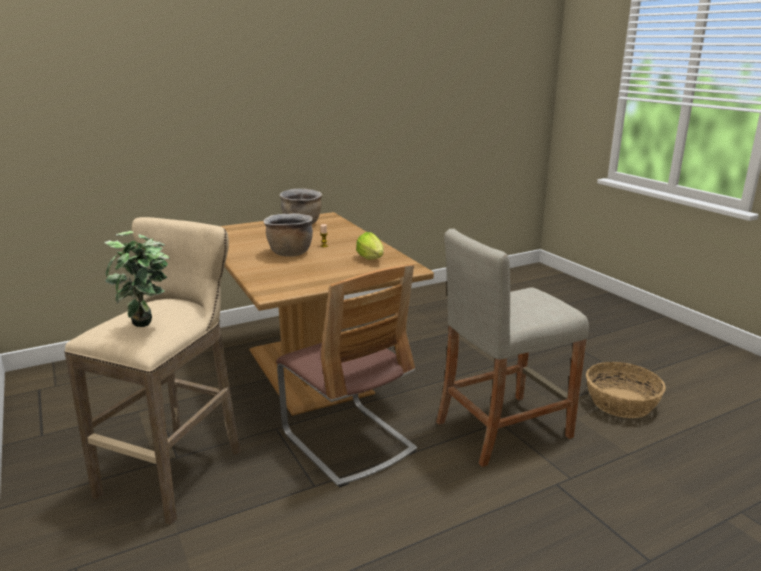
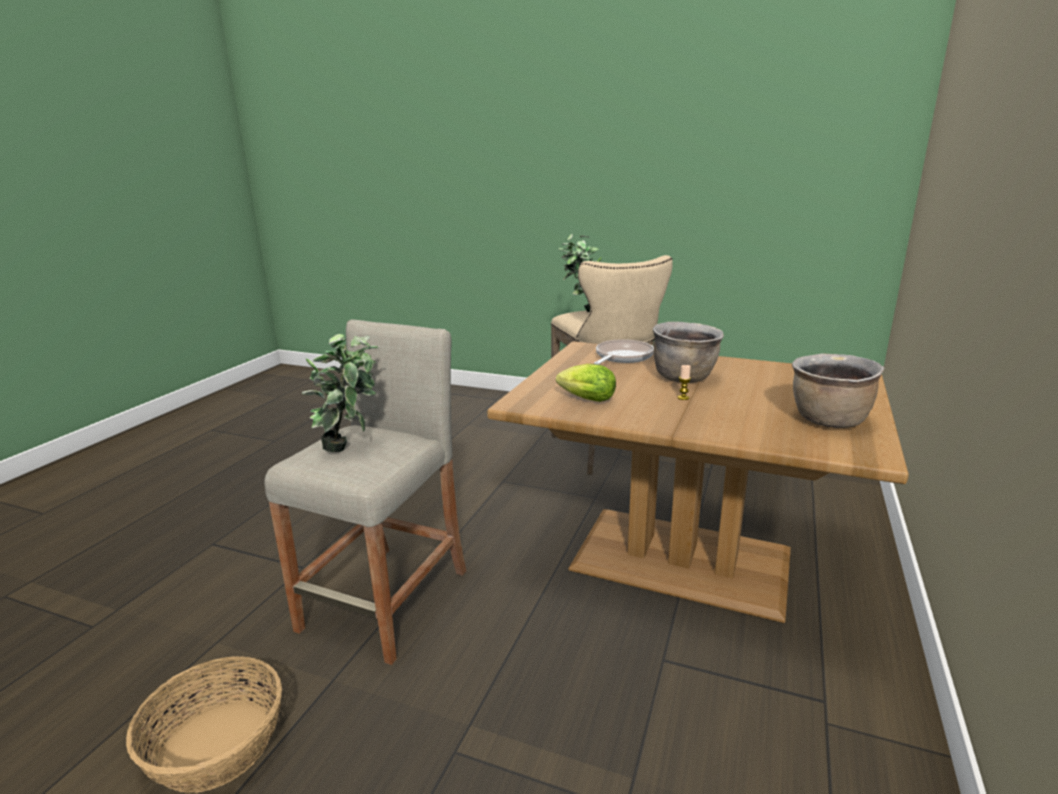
camera: 140 degrees right, 0 degrees up
(276, 275) = (622, 357): none -> frying pan
(348, 442) = (522, 515): chair -> none
(526, 304) = (351, 447): none -> potted plant

